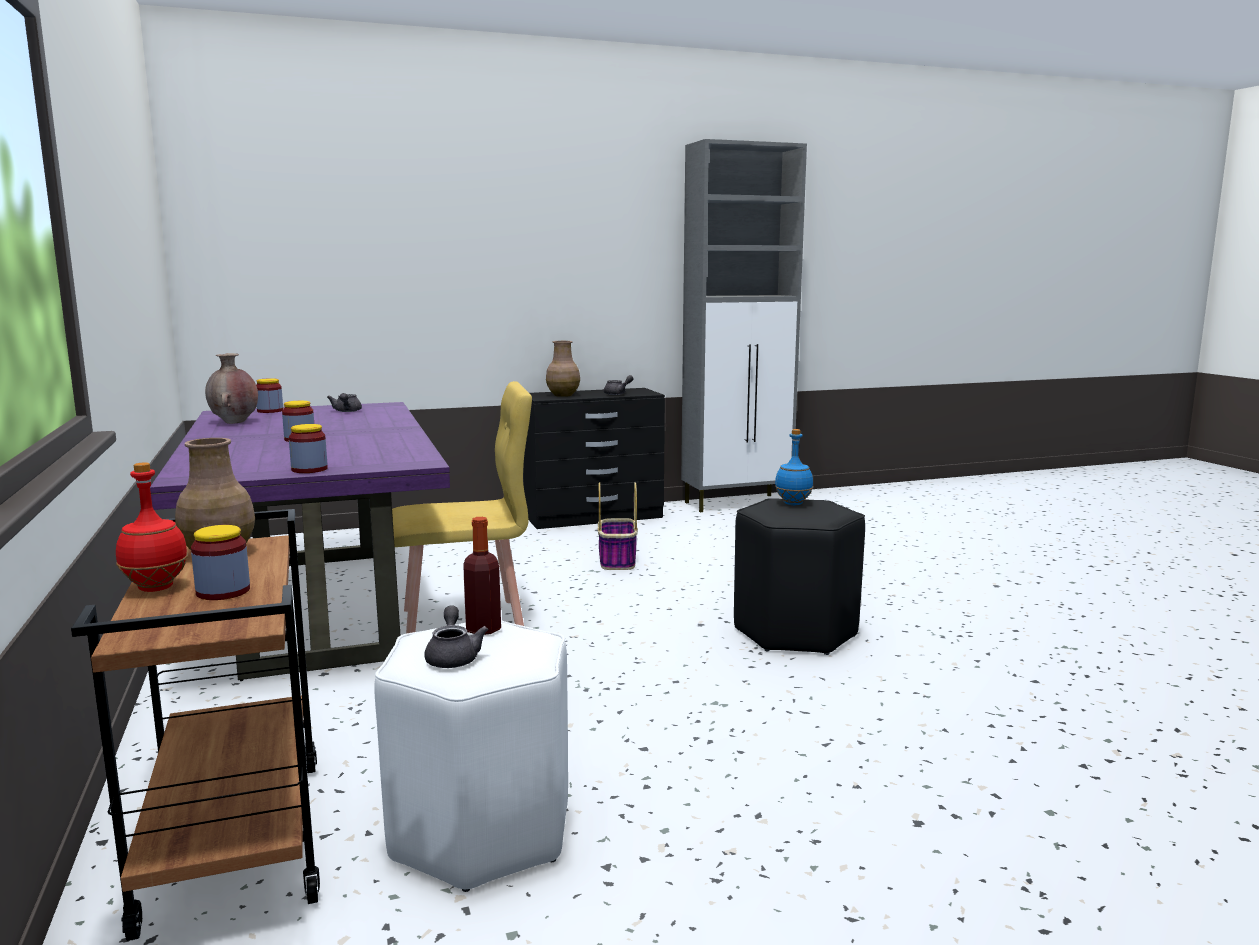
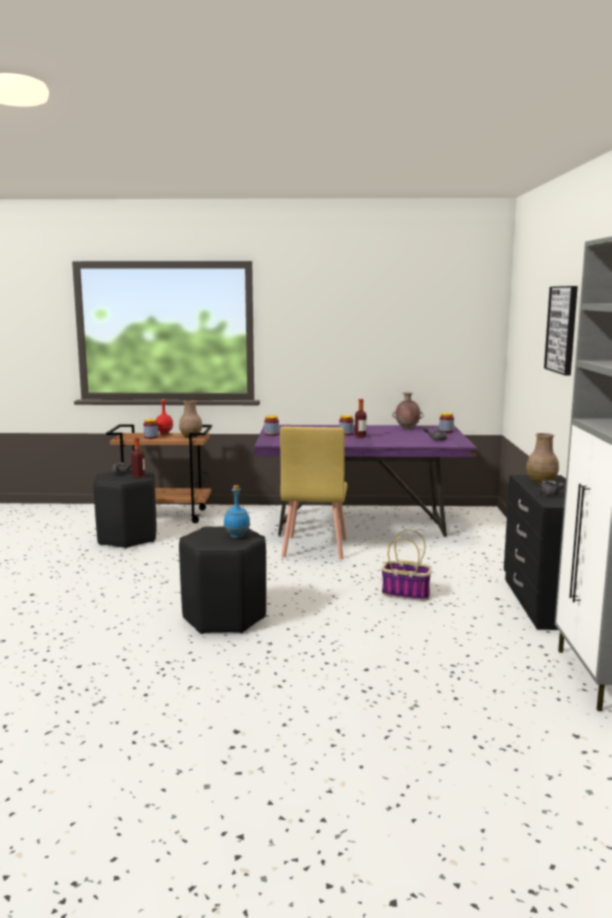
camera: 110 degrees right, 0 degrees up
(327, 433) = (360, 436): none -> bottle
(465, 227) = (562, 329): none -> picture
(480, 831) = (128, 538): white stool -> black stool

